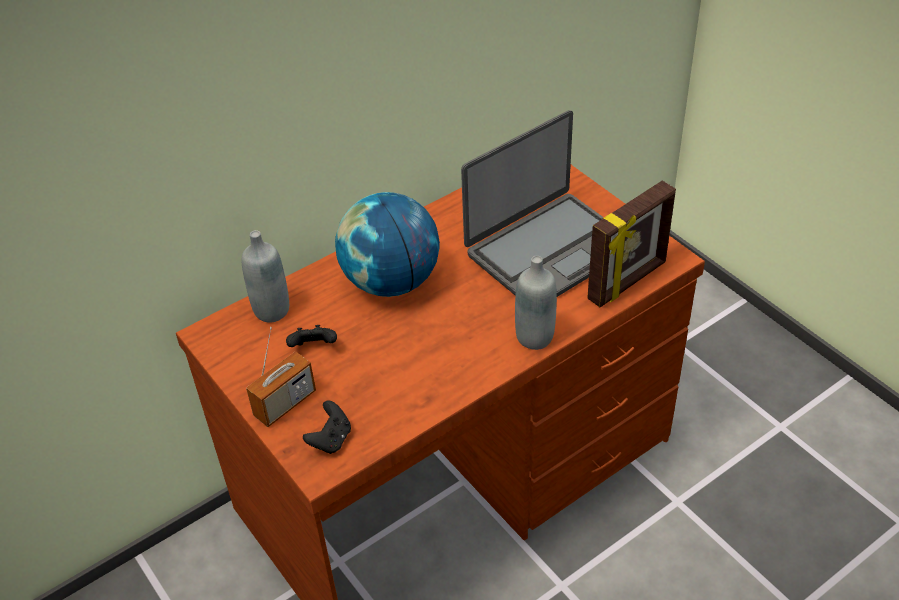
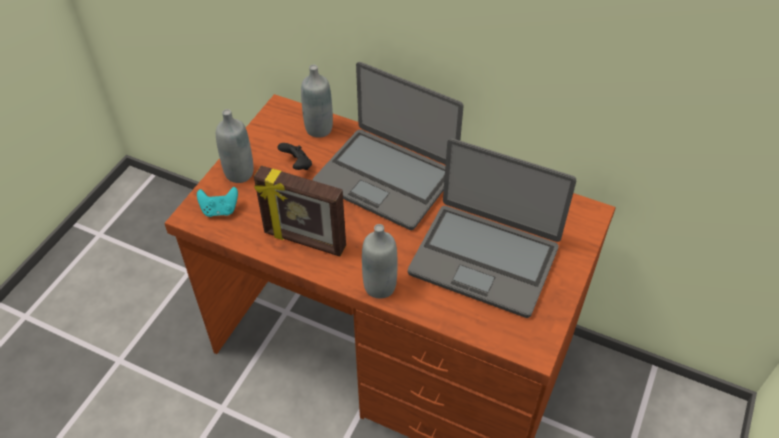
camera: 60 degrees right, 5 degrees up
(285, 404) = (239, 173): radio -> grey bottle
(331, 439) = (220, 210): black game controller -> turquoise game controller
(391, 282) = (386, 178): globe -> laptop
(628, 282) = (482, 327): picture frame -> picture frame (304, 241)

